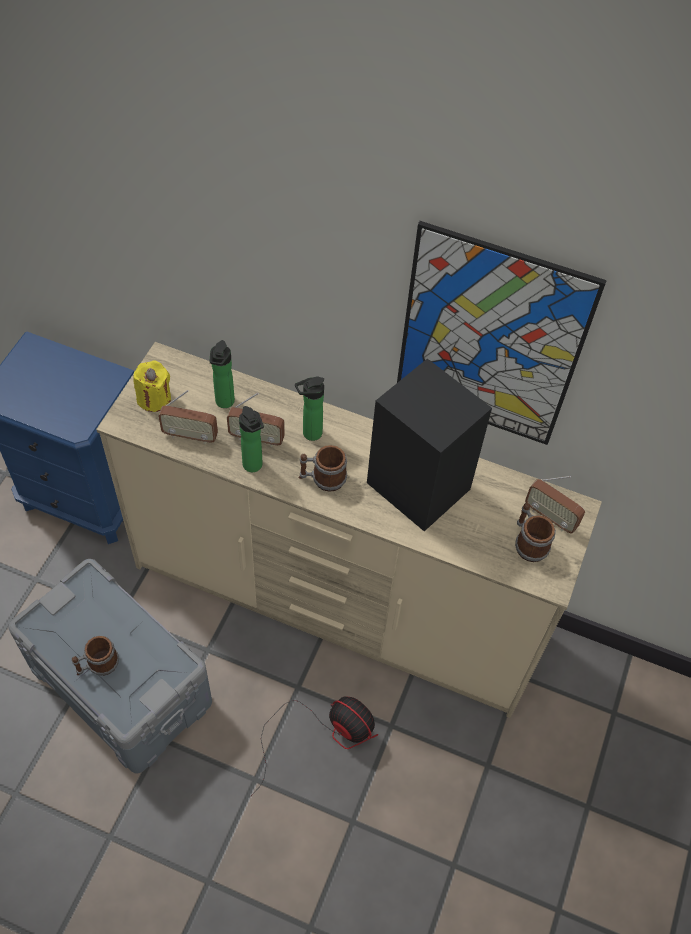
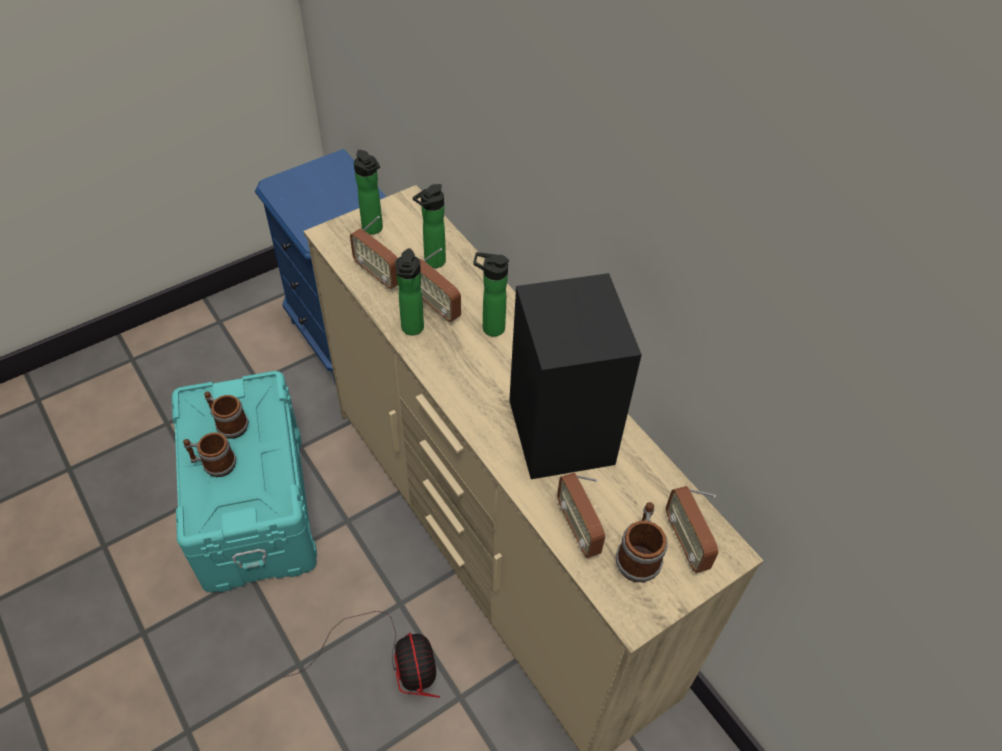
camera: 35 degrees right, 5 degrees down
(121, 682) = (256, 505): grey storage box -> turquoise storage box
(154, 398) = (374, 229): yellow candle -> bottle
(322, 479) = (468, 374): mug -> mug (228, 424)
(479, 547) = (578, 529): none -> radio
(489, 340) = (683, 278): picture -> none

